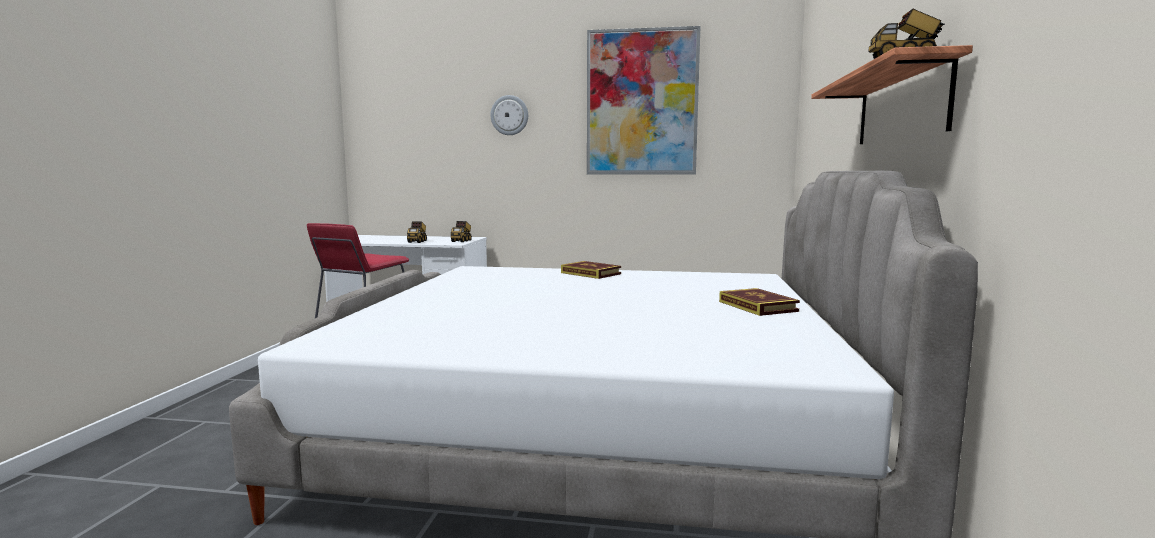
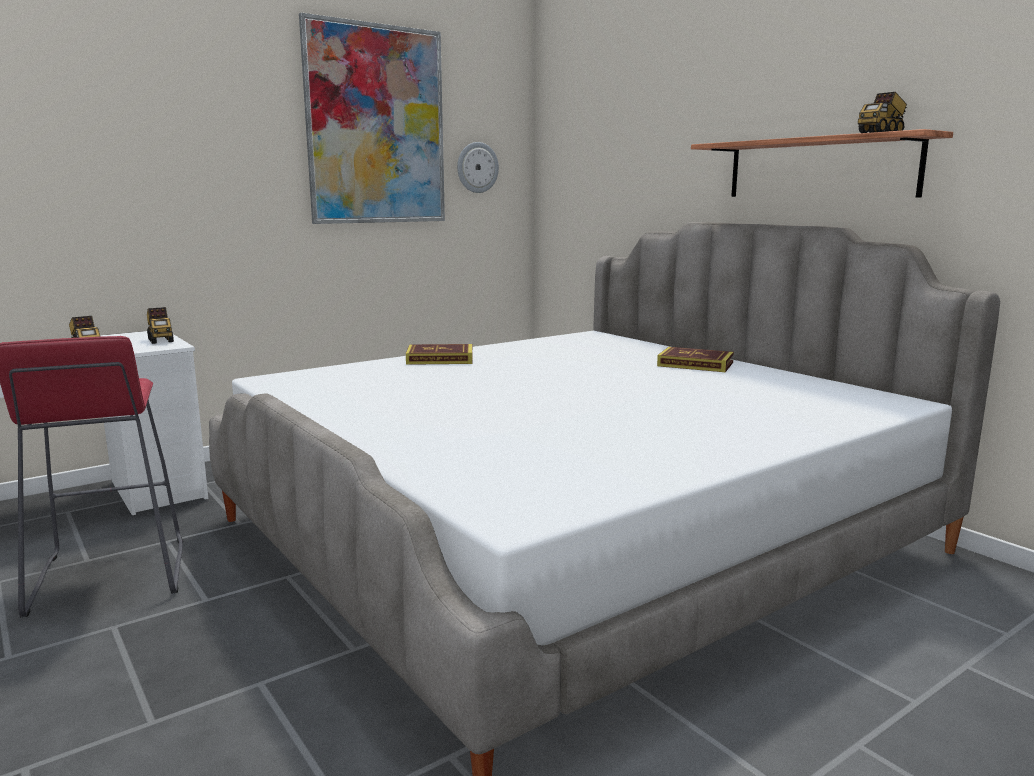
camera: 45 degrees left, 5 degrees up
(509, 115) = (185, 131): wall clock -> wall clock (477, 167)

